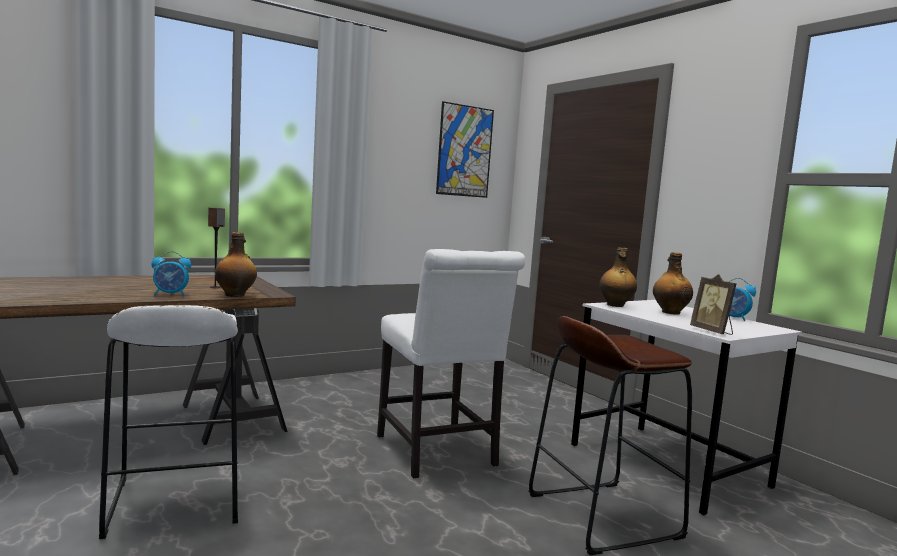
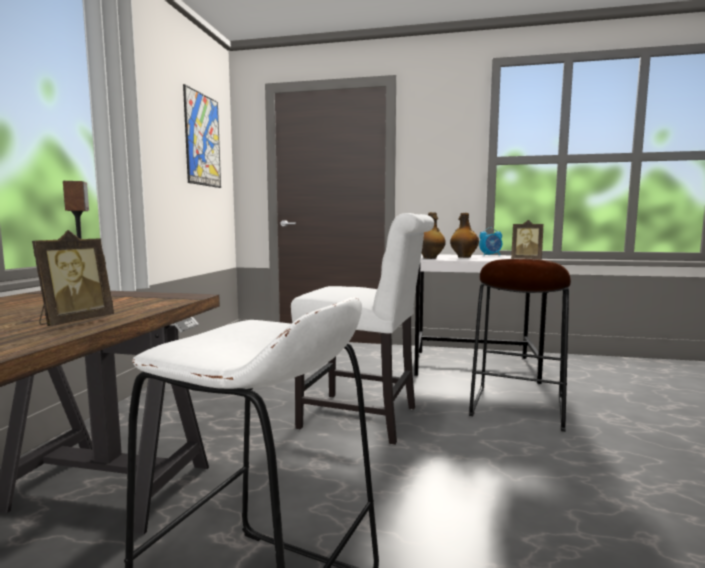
camera: 45 degrees left, 0 degrees up
(171, 294) = (74, 322): alarm clock -> picture frame
(235, 295) = (157, 305): bottle -> none

